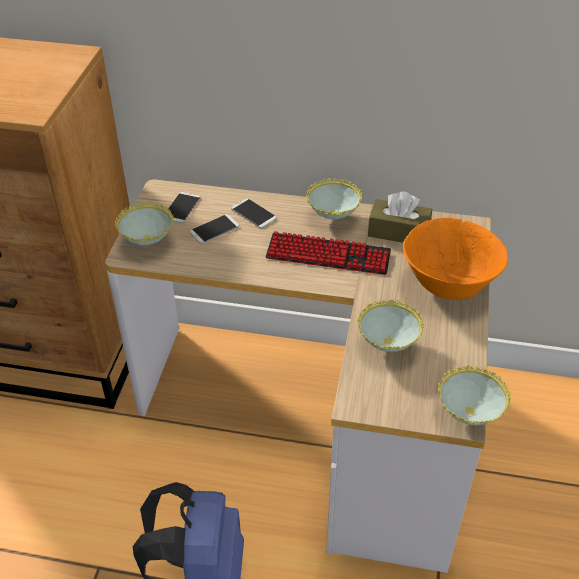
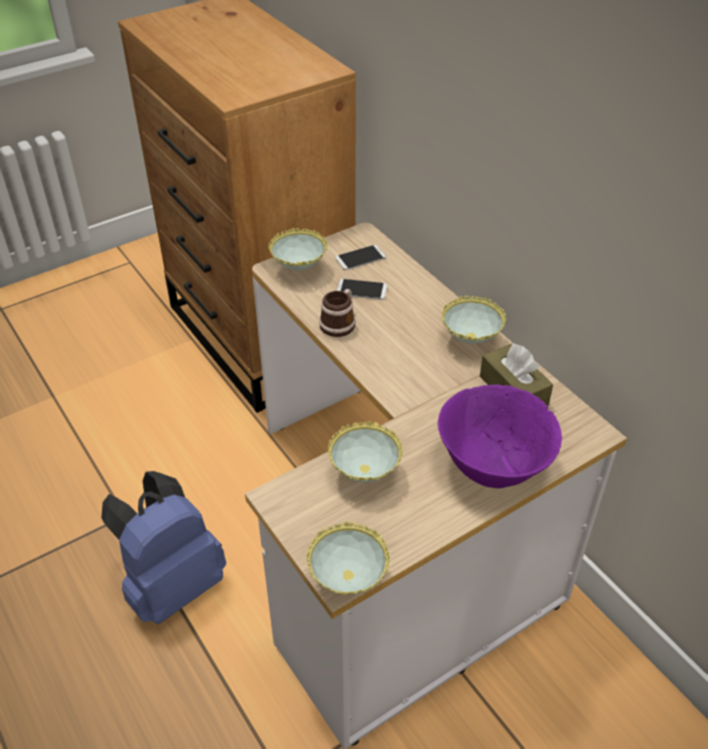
camera: 45 degrees right, 0 degrees up
(231, 261) = (340, 323): none -> mug
(253, 214) = (409, 296): phone -> none
(328, 255) = (422, 369): keyboard -> none
(448, 285) = (492, 466): orange bowl -> purple bowl

